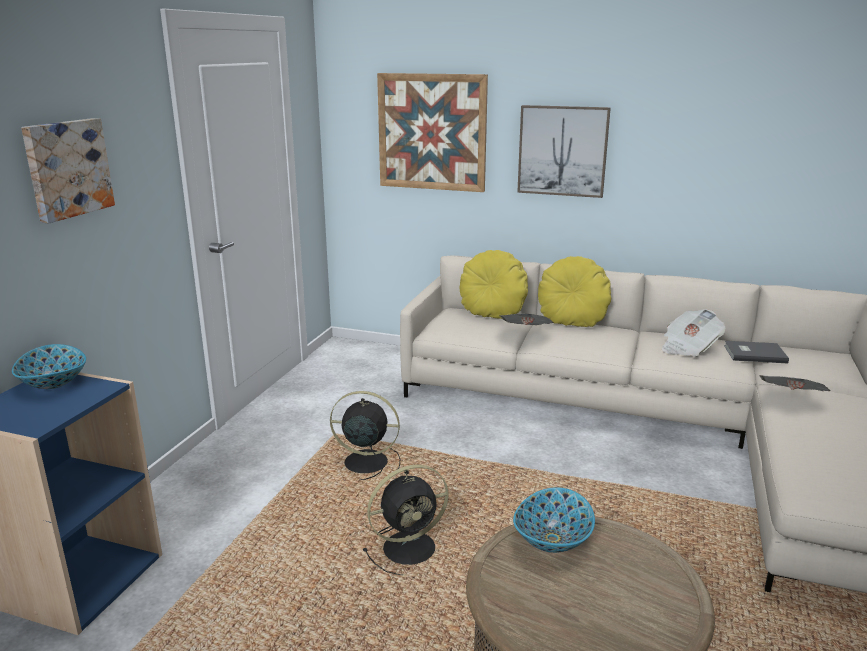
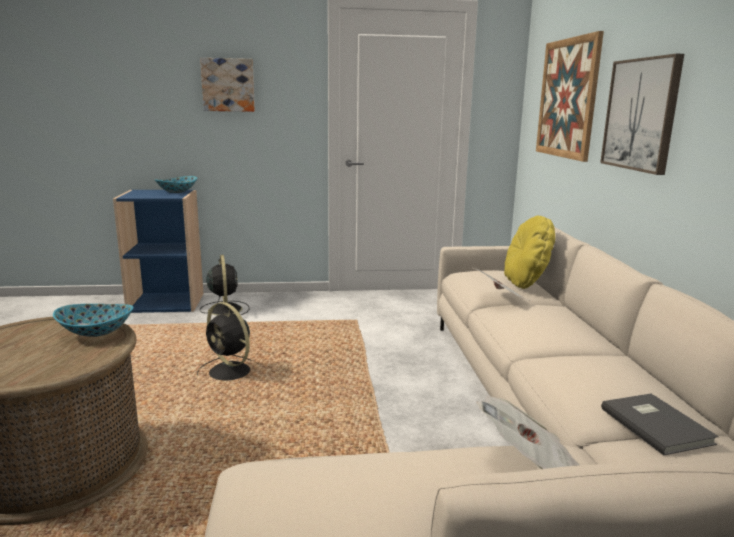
camera: 65 degrees right, 5 degrees down
(363, 462) = (327, 336): black fan -> black fan (225, 309)
(572, 323) = (567, 315): yellow pillow -> none
(688, 348) = (595, 377): newspaper -> none

